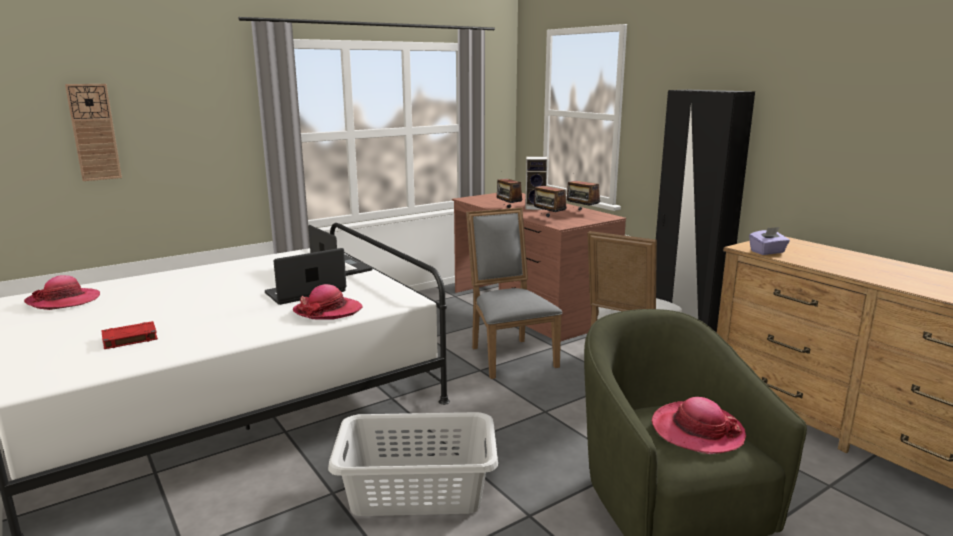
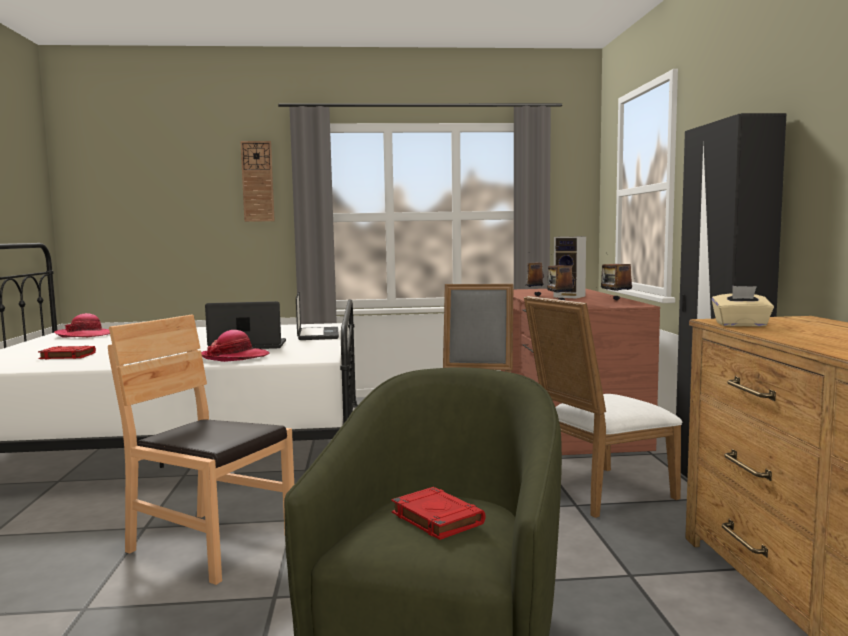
camera: 30 degrees right, 10 degrees down
(94, 132) = (156, 205): wall clock -> wall clock (257, 181)
(416, 489) = (211, 544): grey laundry basket -> brown chair
(697, 431) = (436, 518): hat -> red book
(767, 252) = (741, 325): purple tissue box -> beige tissue box

